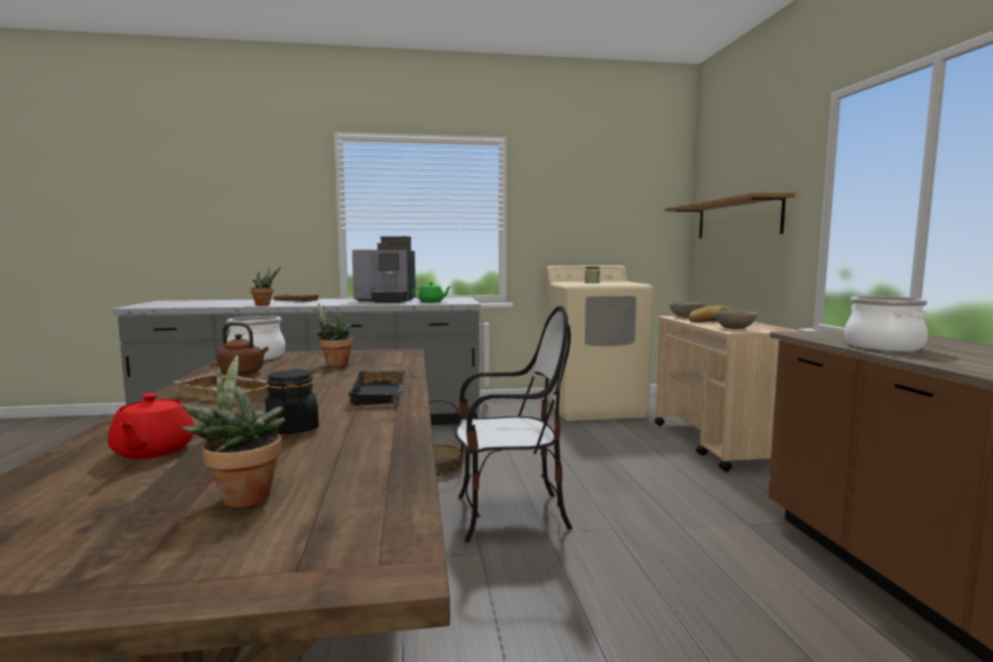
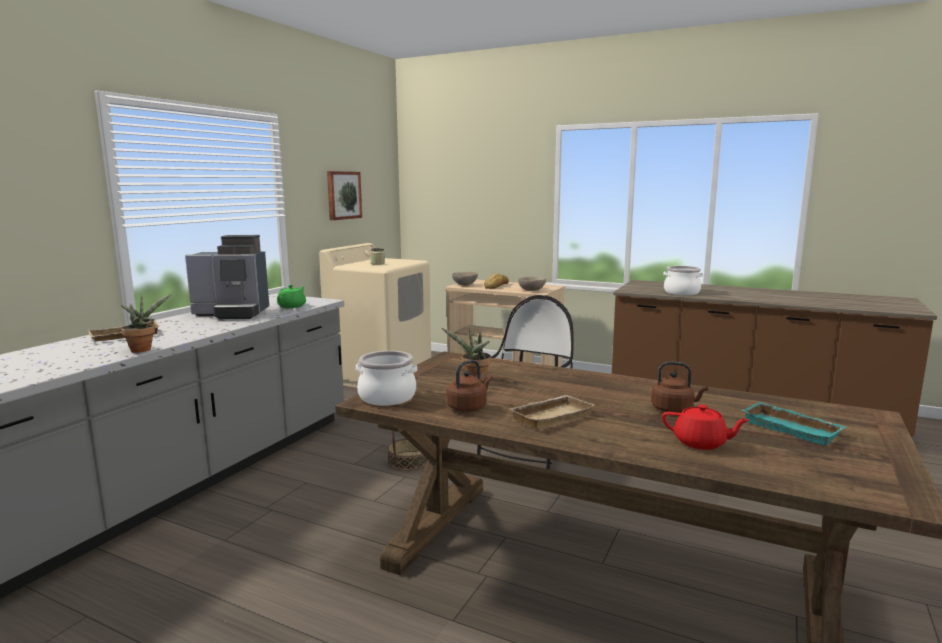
camera: 55 degrees left, 5 degrees up
(242, 496) = (793, 428): potted plant -> turquoise tray
(292, 428) = (674, 410): black jar -> brown kettle
(381, 394) = (604, 382): black tray -> none
(386, 300) = (233, 313): coffee machine -> coffee machine turned 45 degrees clockwise
(592, 214) = (343, 195): none -> picture
(737, 219) = (464, 202): shelf -> none

